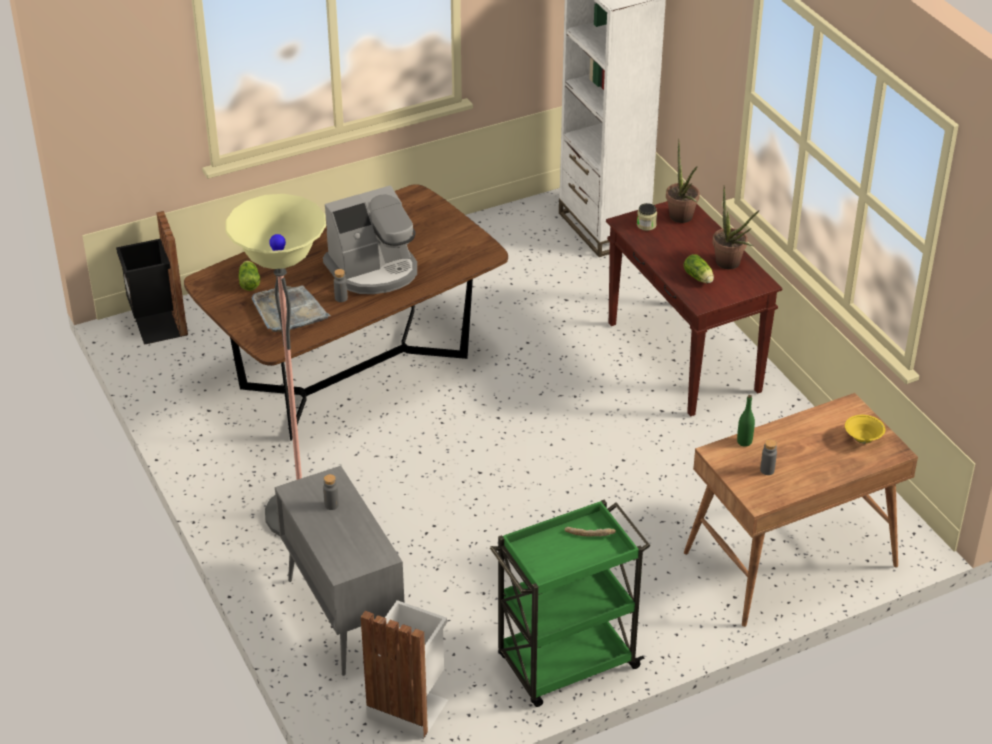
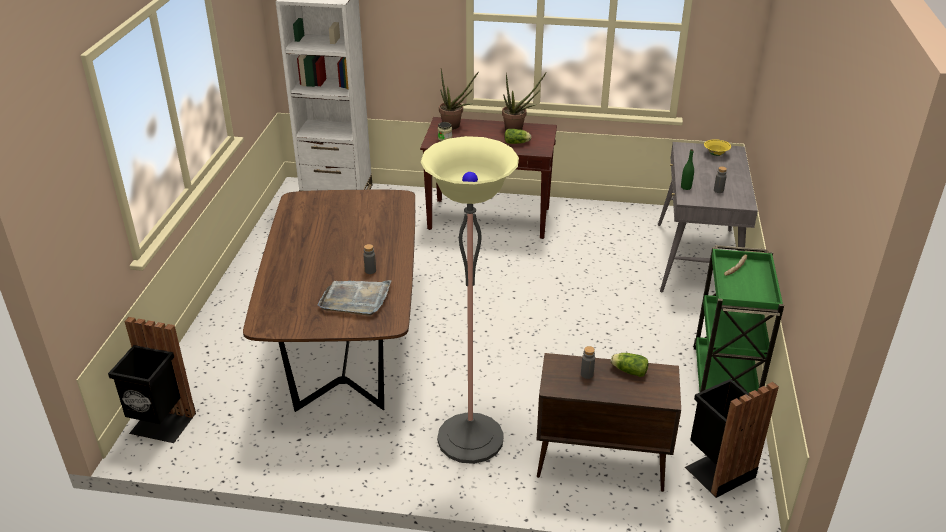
camera: 55 degrees left, 5 degrees down
(249, 282) = (294, 304): lettuce -> lettuce (628, 371)
(343, 615) = (599, 464): grey cabinet -> brown cabinet
(374, 270) = (357, 245): coffee machine -> none
(409, 705) = (717, 470): white trash can -> black trash can
(790, 561) = (697, 260): brown desk -> grey desk

